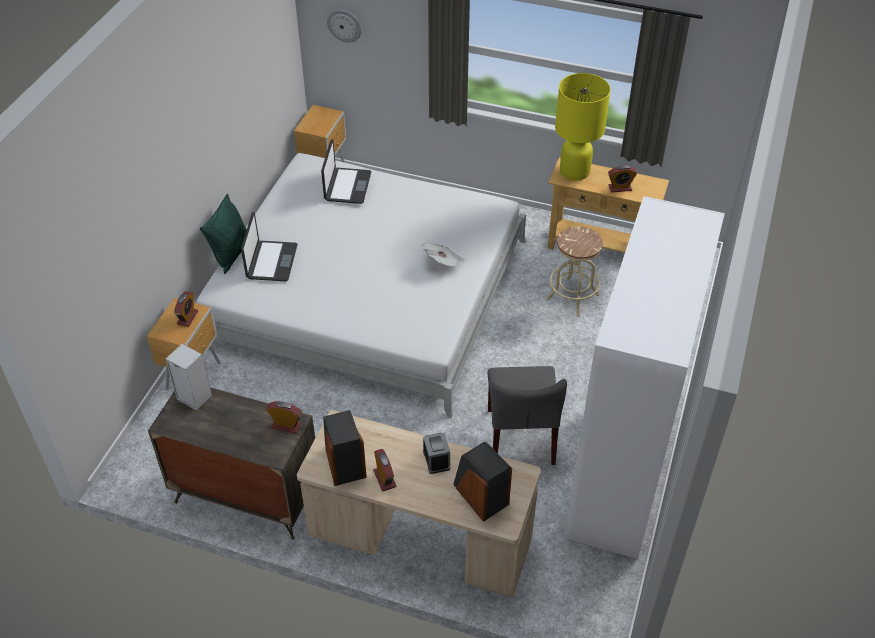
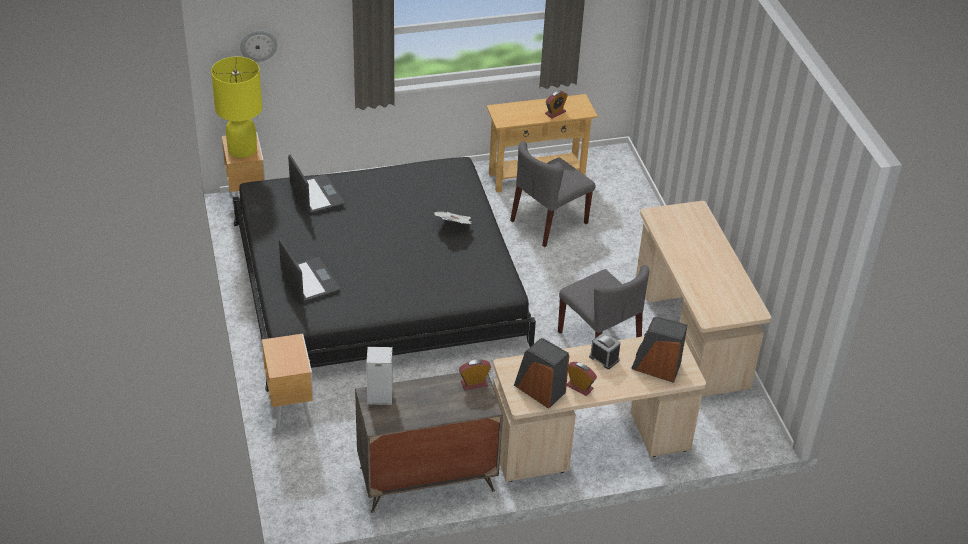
camera: 35 degrees left, 5 degrees down
(187, 317) = (291, 349): alarm clock -> none
(231, 254) = (266, 288): green pillow -> none
(367, 292) = (378, 284): white bed -> black bed
(572, 297) = (549, 222): beige stool -> grey chair
(575, 172) = (510, 112): yellow table lamp -> yellow table lamp (242, 150)
(620, 472) = (690, 333): white wardrobe -> beige desk

